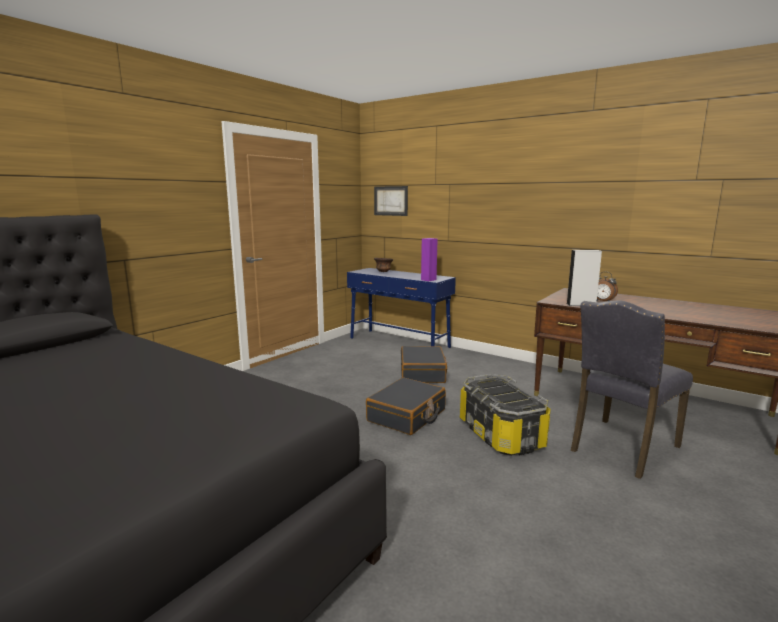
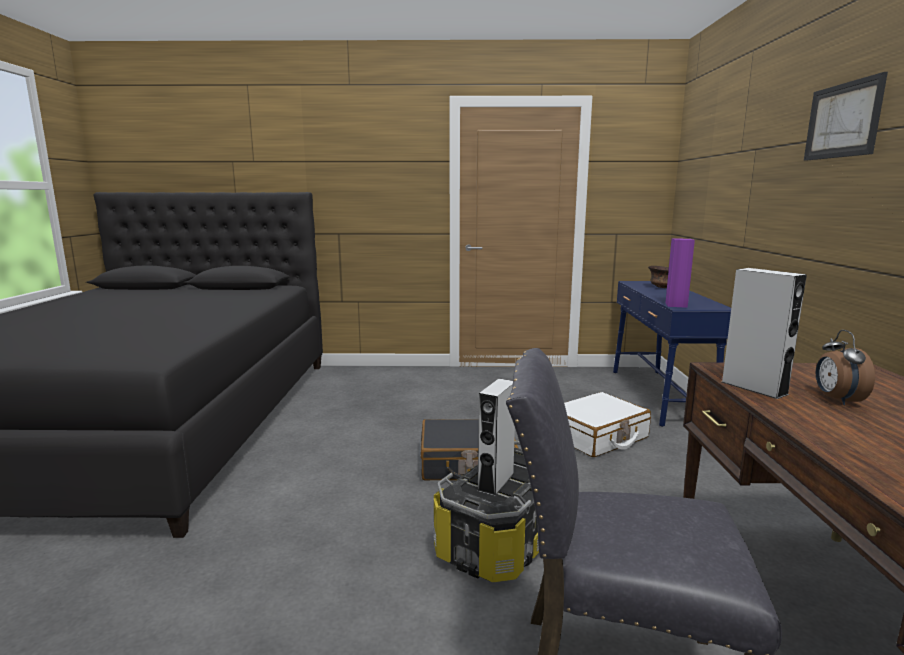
camera: 55 degrees right, 0 degrees up
(391, 201) = (697, 182): picture -> picture (843, 120)
(422, 373) = (597, 436): black suitcase -> white suitcase
(508, 397) = (496, 482): none -> grey speaker

